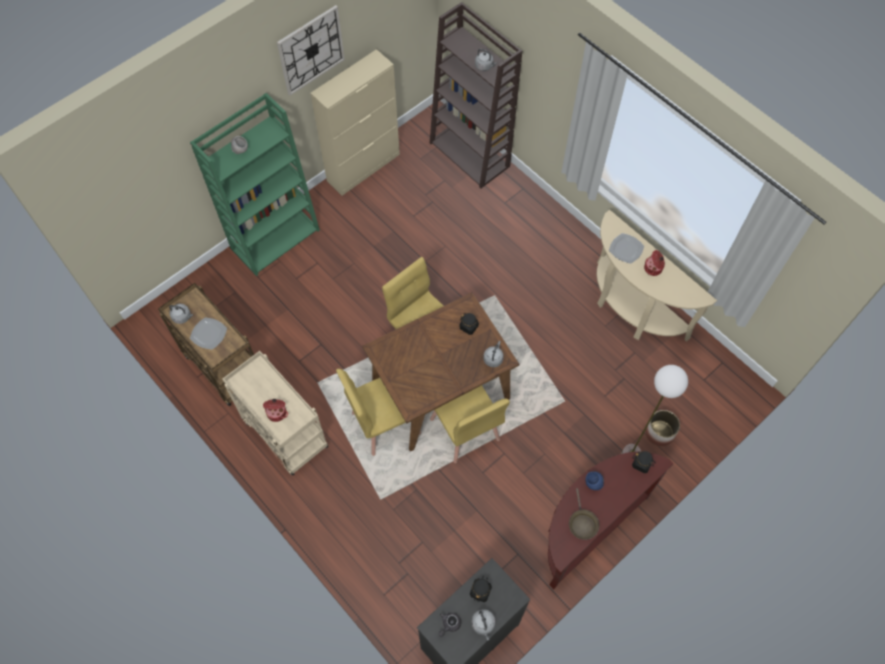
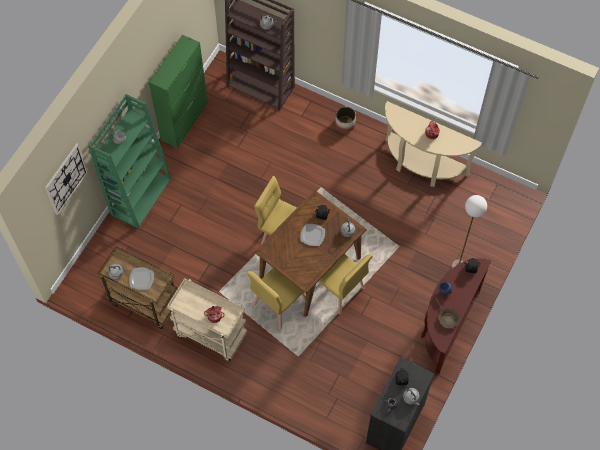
camera: 20 degrees left, 0 degrees up
(311, 50) = (146, 53): wall clock -> wall clock (66, 179)
(364, 167) = (184, 121): beige cabinet -> green cabinet
(626, 249) = (409, 126): plate -> plate (313, 235)
(659, 432) = (471, 246): planter -> planter (345, 124)

